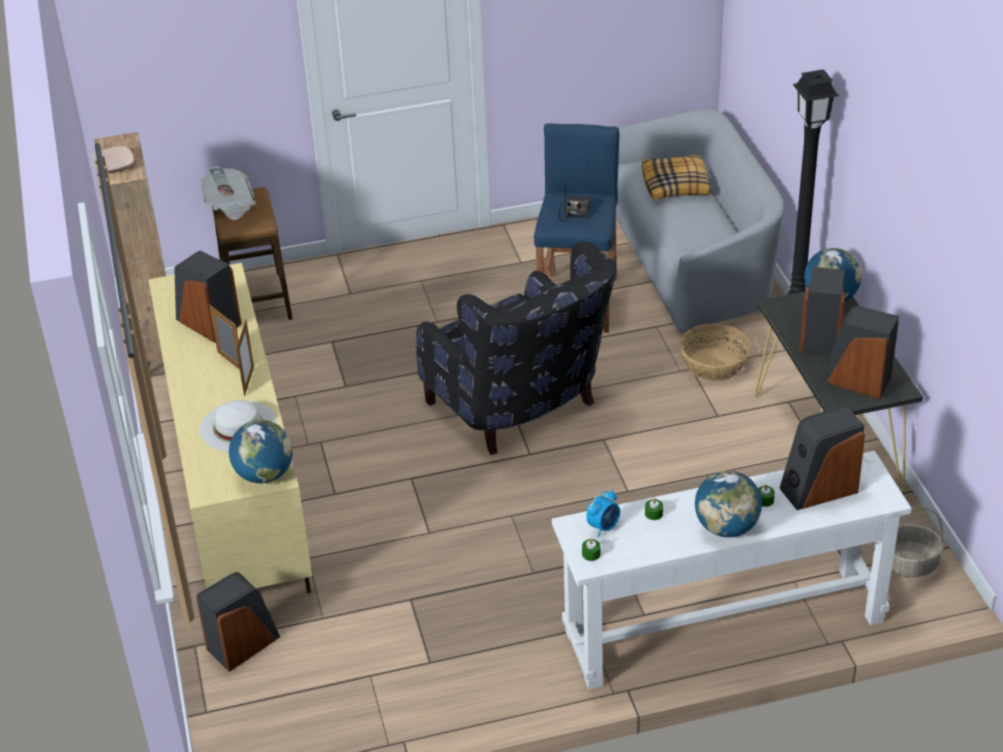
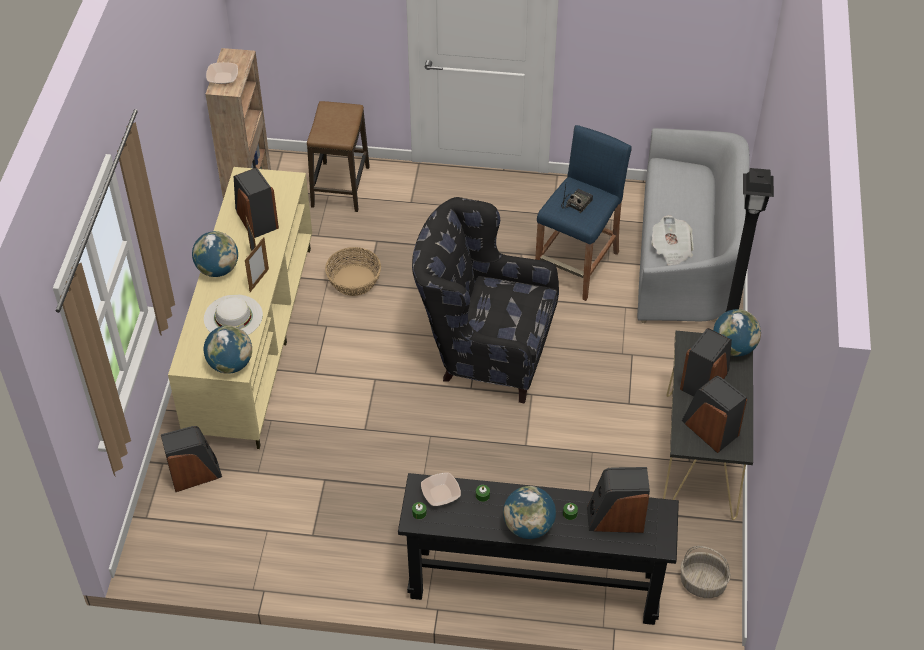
camera: 20 degrees right, 10 degrees up
(190, 384) = (217, 269): none -> globe
(230, 205) = (328, 114): newspaper -> newspaper (671, 250)
(521, 410) = (484, 348): black armchair -> black armchair turned 120 degrees clockwise
(603, 527) = (440, 493): alarm clock -> bowl
(676, 185) = (688, 193): pillow -> none
(714, 364) = (651, 356): basket -> basket (354, 280)
(723, 626) = (534, 584): white console table -> black console table

